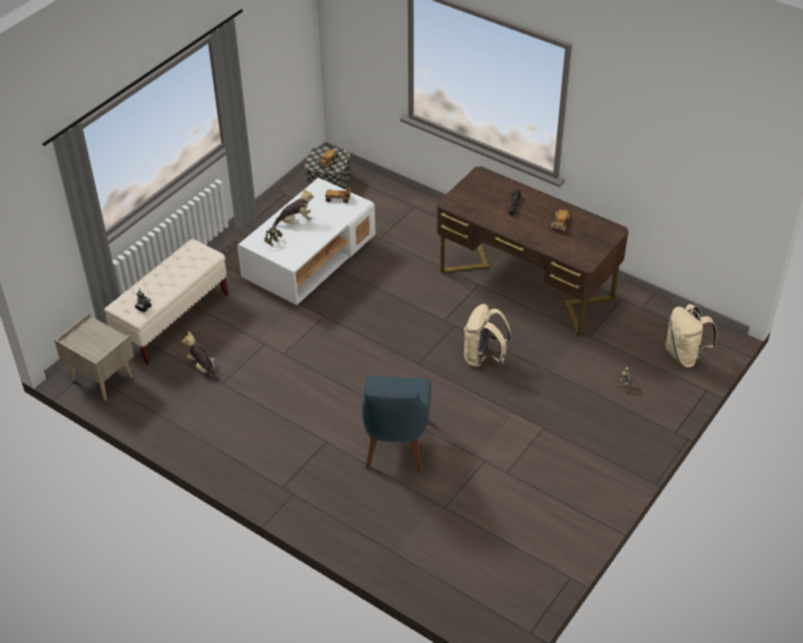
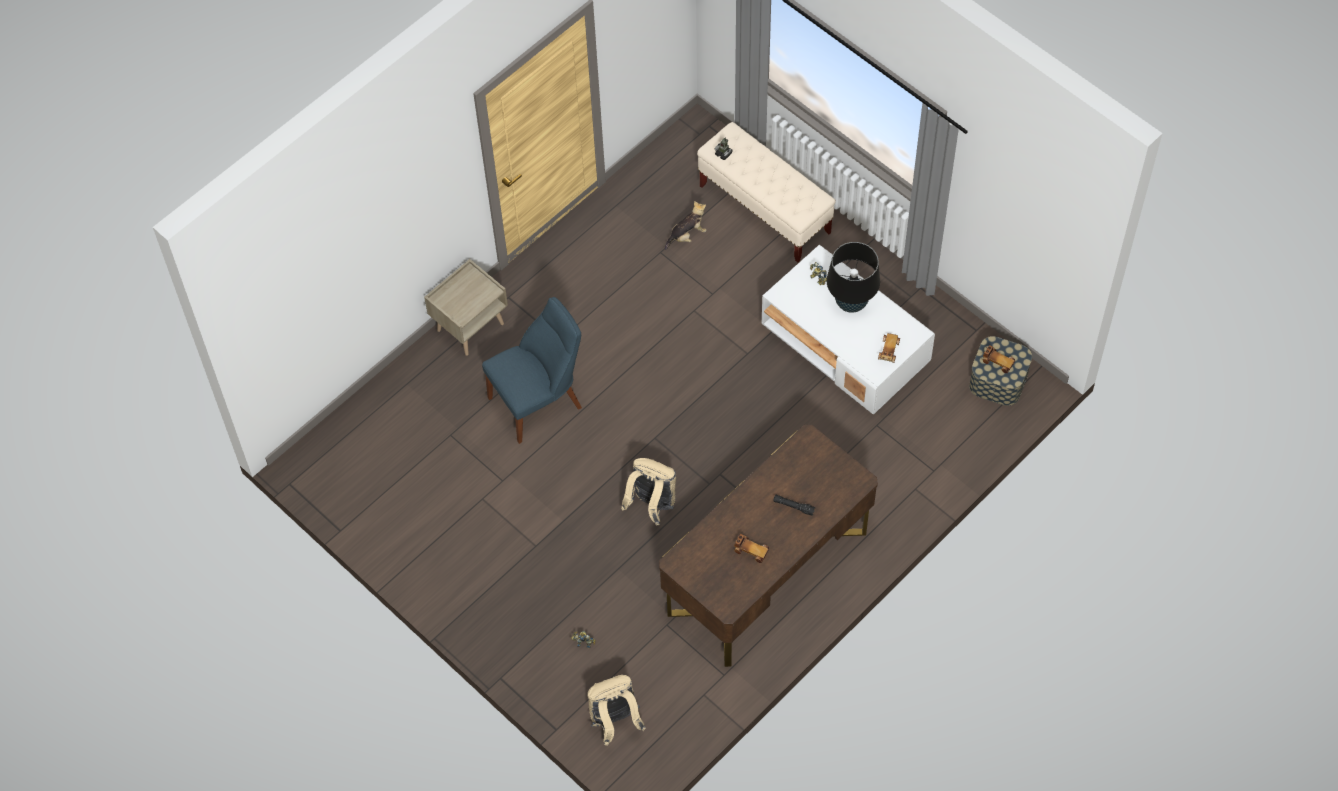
camera: 100 degrees right, 15 degrees up
(101, 378) = (687, 147): beige nightstand -> beige nightstand (470, 326)
(295, 221) = (851, 303): plush toy -> black table lamp
(395, 446) = (539, 401): blue chair -> blue chair turned 135 degrees clockwise

